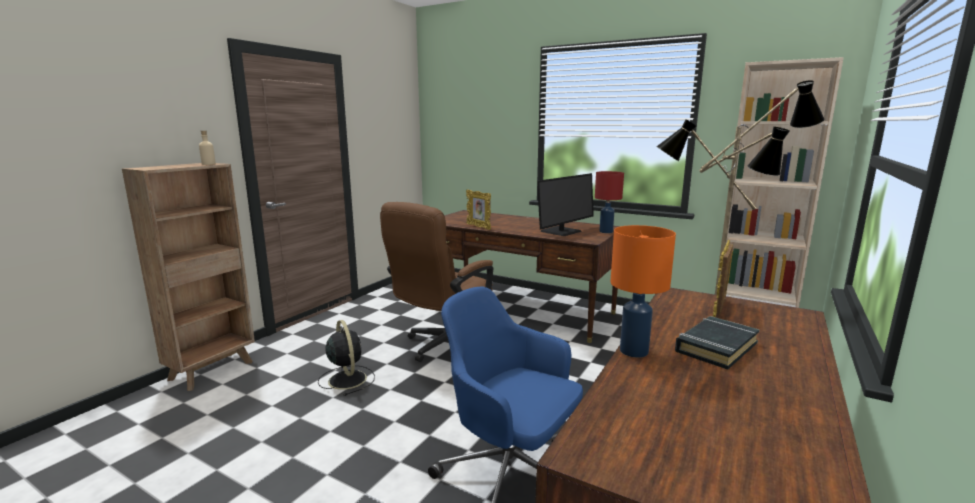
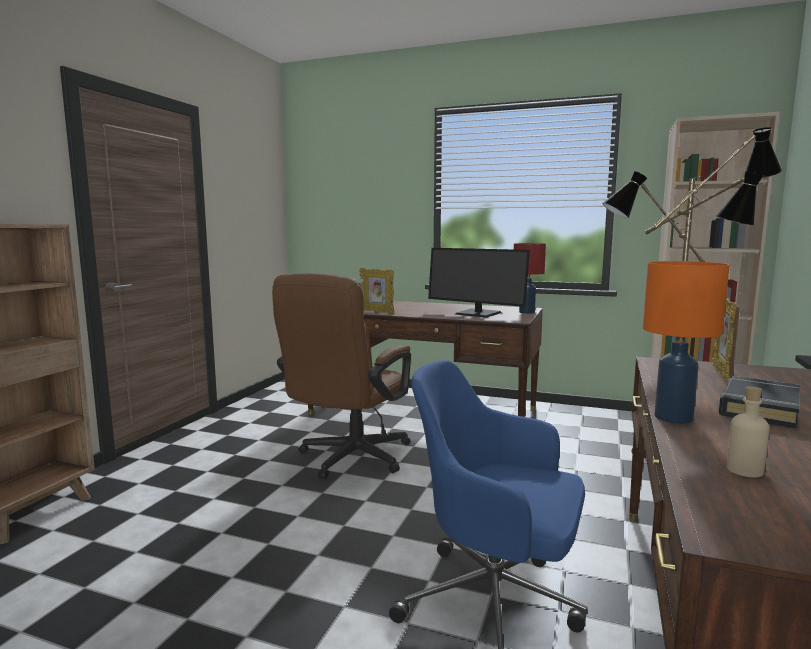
camera: 10 degrees left, 5 degrees down
(208, 164) = (37, 223): beige bottle -> beige bottle (744, 470)
(347, 379) = (234, 508): black fan -> none
(562, 231) = (477, 313): monitor -> monitor turned 90 degrees clockwise

